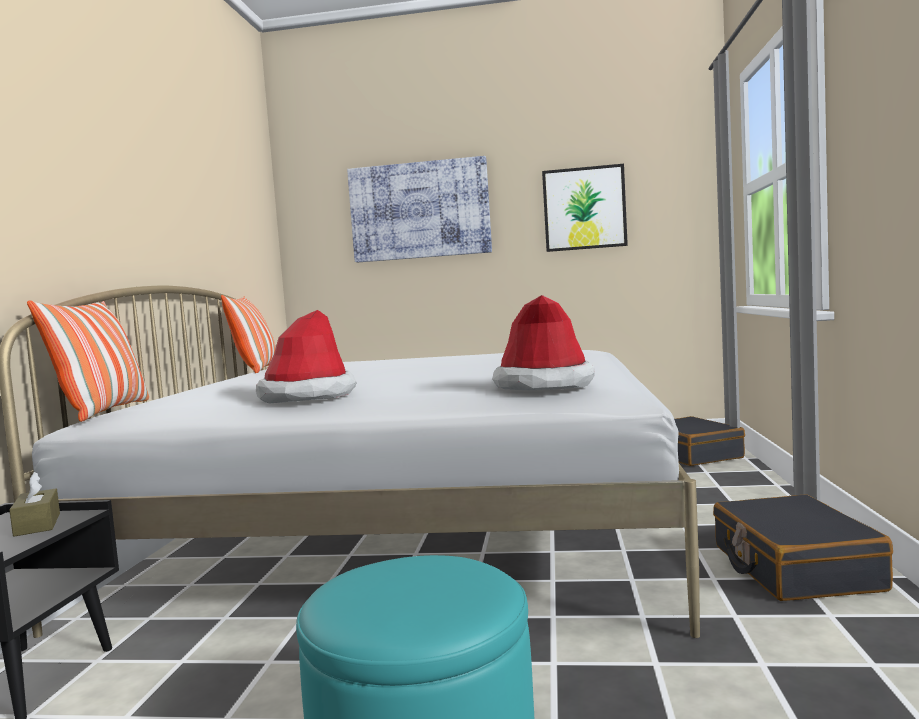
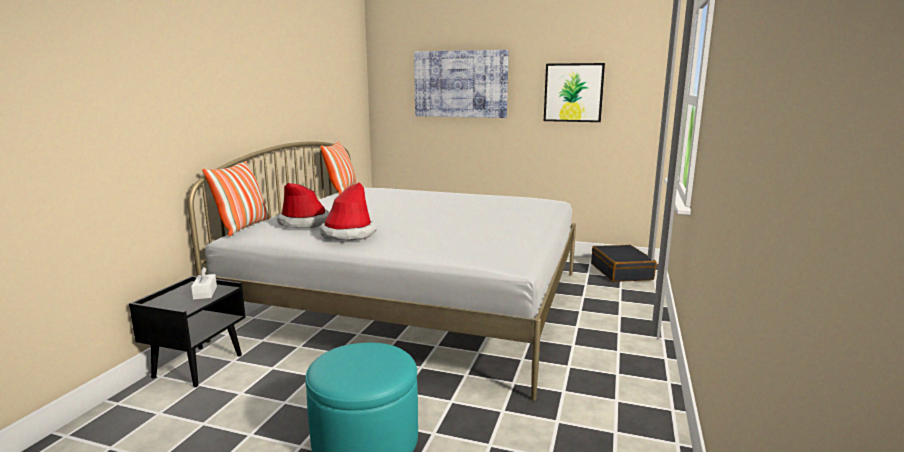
camera: 10 degrees right, 10 degrees up
(37, 524) = (205, 292): brown tissue box -> white tissue box
(544, 385) = (476, 247): hat -> hat (304, 223)
(794, 568) = (620, 367): black suitcase -> none

